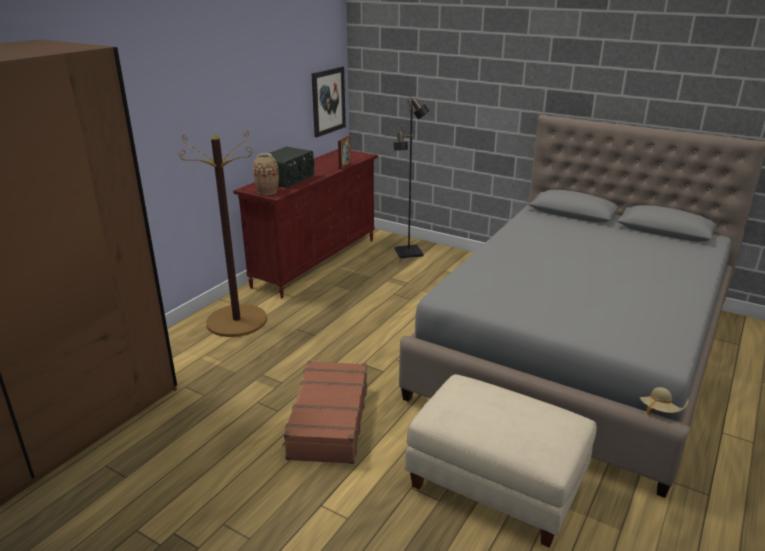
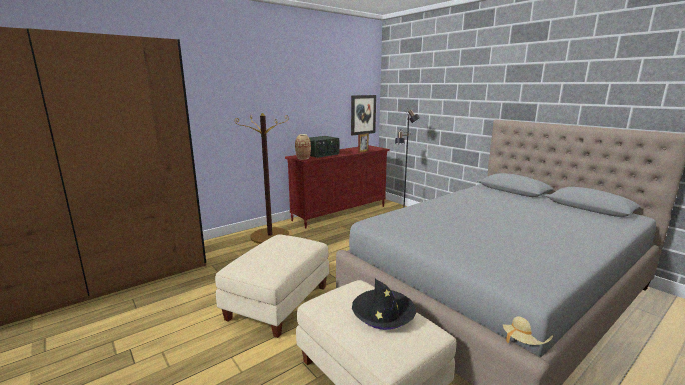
camera: 20 degrees right, 10 degrees down
(328, 421) = (279, 303): brown suitcase -> beige ottoman
(517, 413) = (383, 314): none -> black hat

